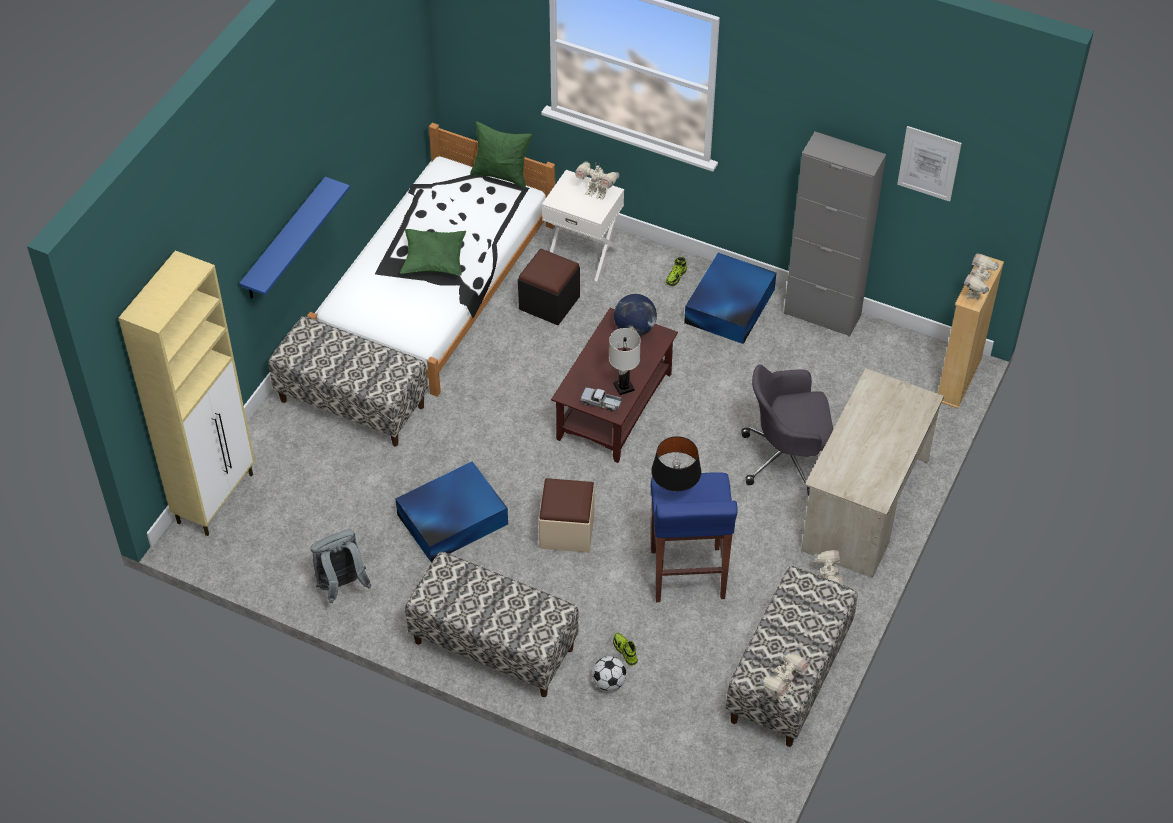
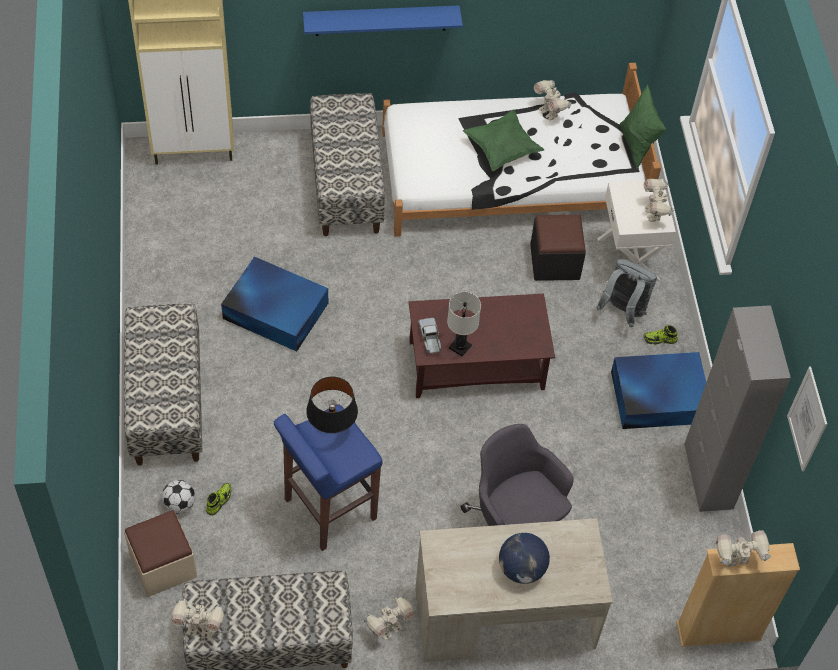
camera: 55 degrees right, 5 degrees up
(341, 586) = (162, 272): grey backpack -> grey backpack (623, 311)
(420, 211) = (549, 113): none -> toy robot
(567, 531) = (317, 396): beige ottoman -> beige ottoman (163, 565)
(635, 329) = (532, 323): globe -> globe (522, 569)

